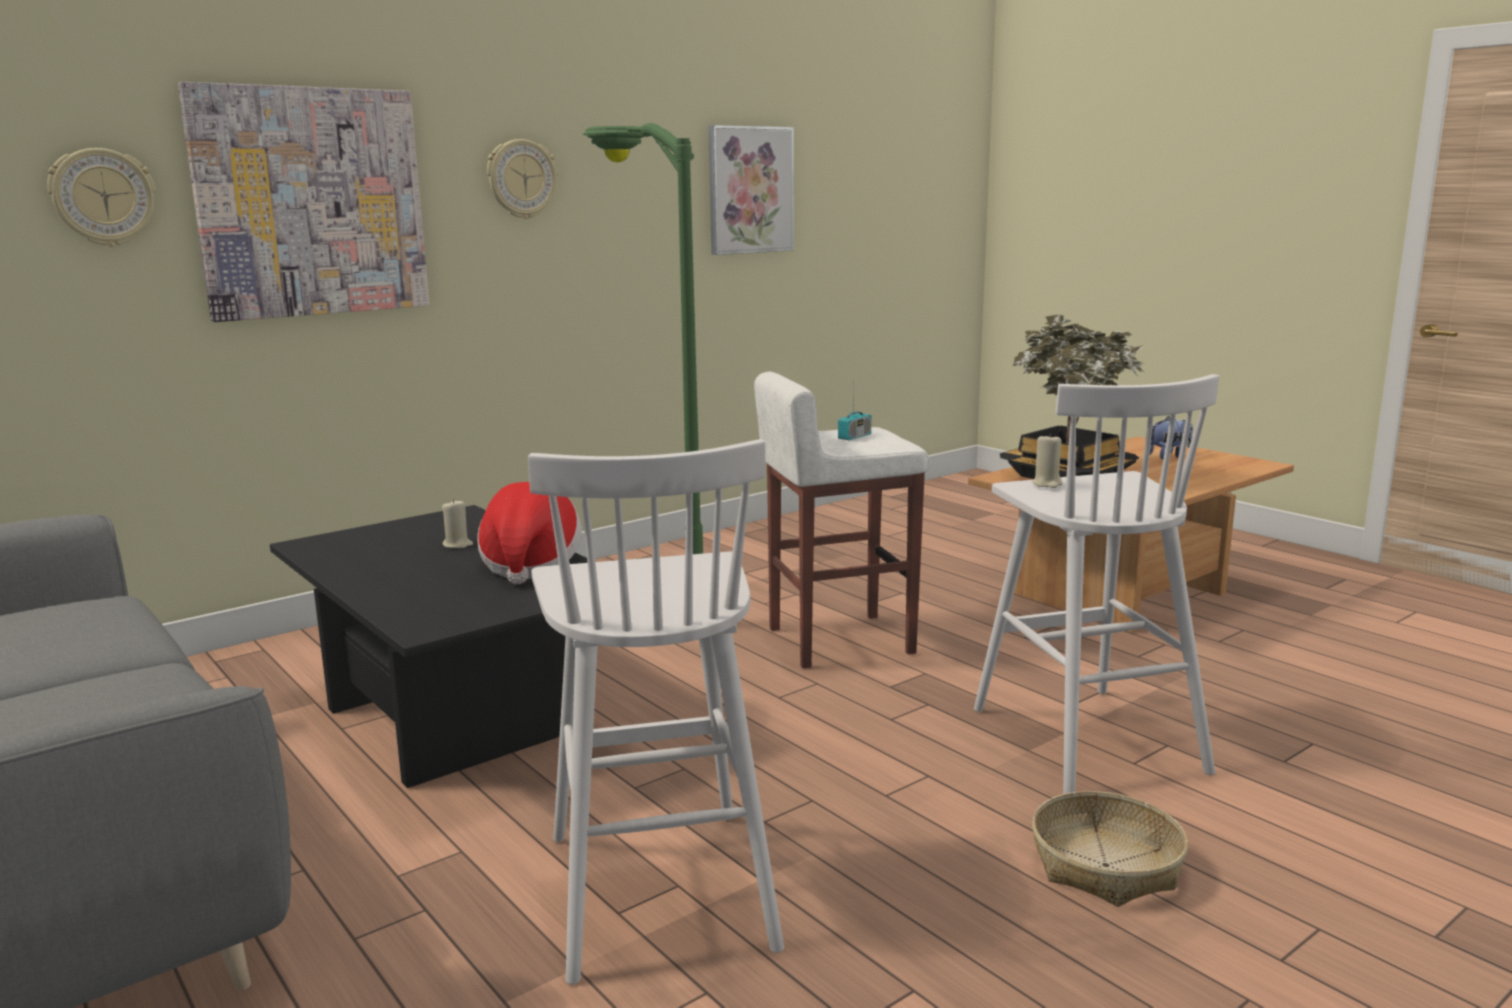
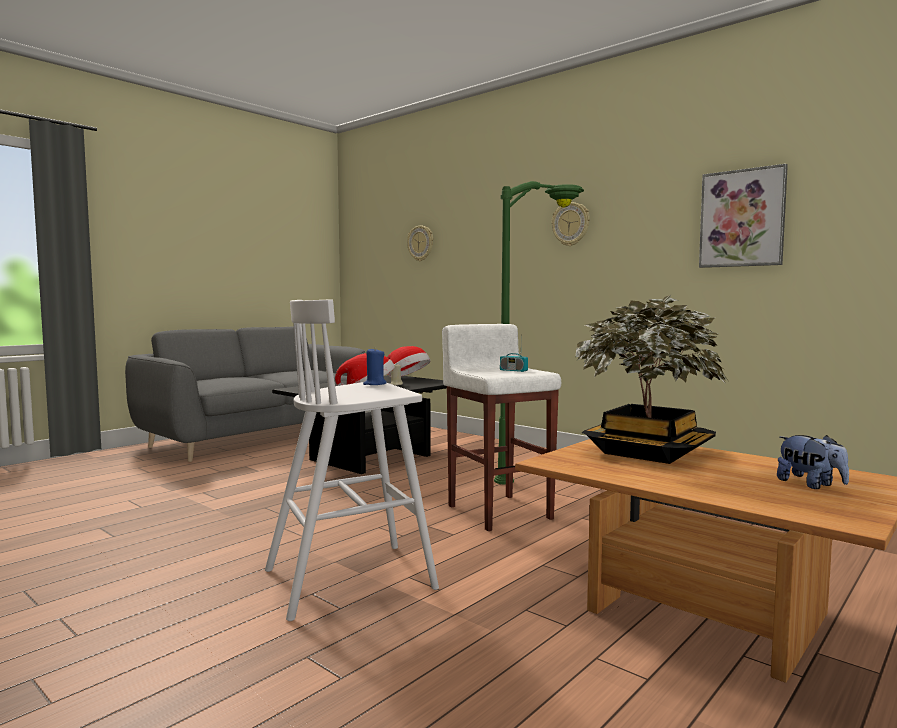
camera: 80 degrees right, 10 degrees down
(311, 202) = (479, 242): picture -> none
(370, 535) = (407, 378): none -> hat
(658, 887) = (217, 495): white stool -> none
(1047, 484) = (374, 384): beige candle -> blue candle
(1105, 865) = (185, 577): basket -> none

